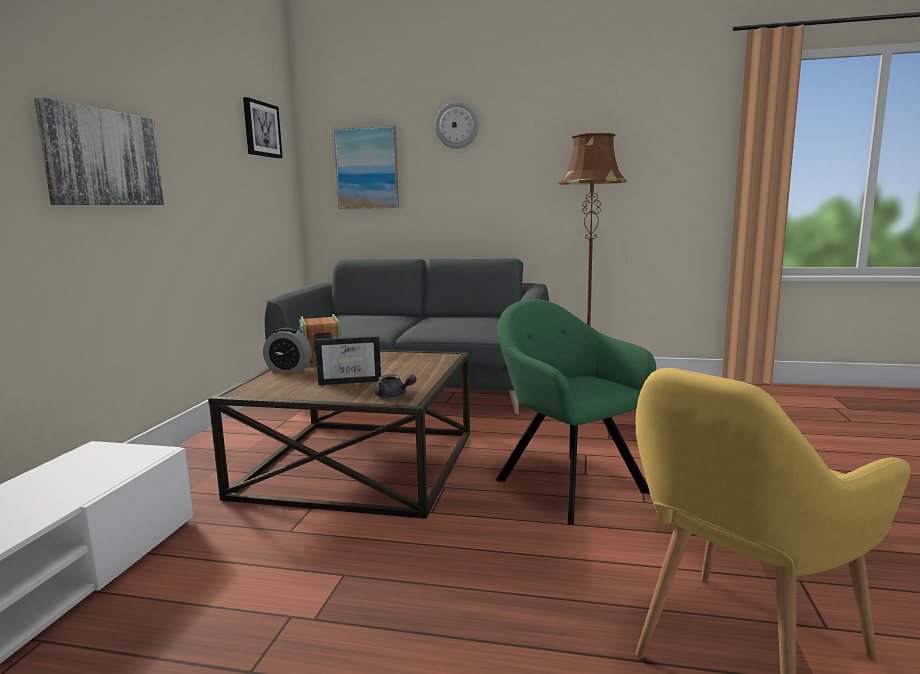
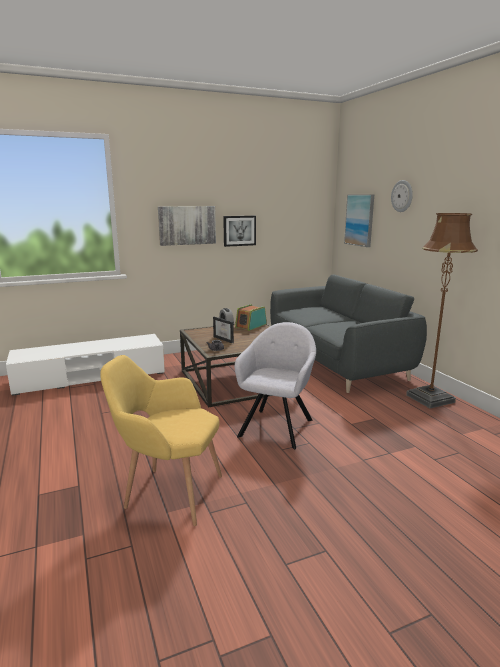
camera: 55 degrees right, 5 degrees up
(261, 129) = (300, 198): picture -> picture (239, 230)
(566, 483) = (277, 426): green armchair -> grey armchair

